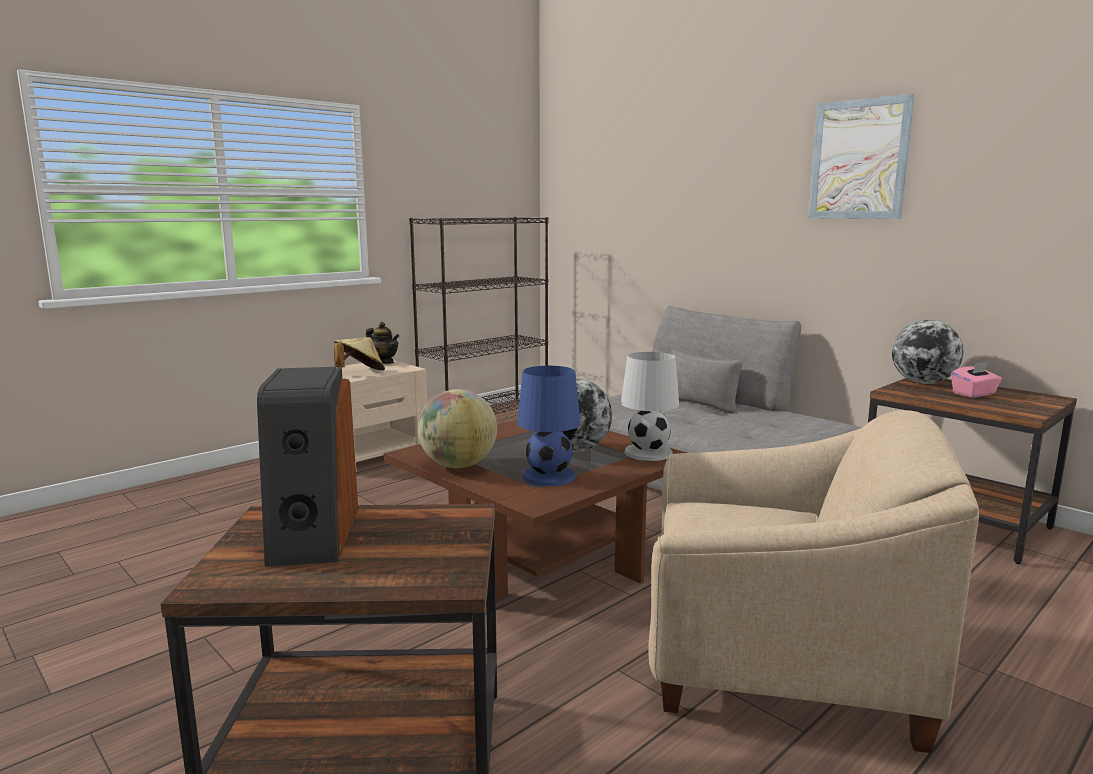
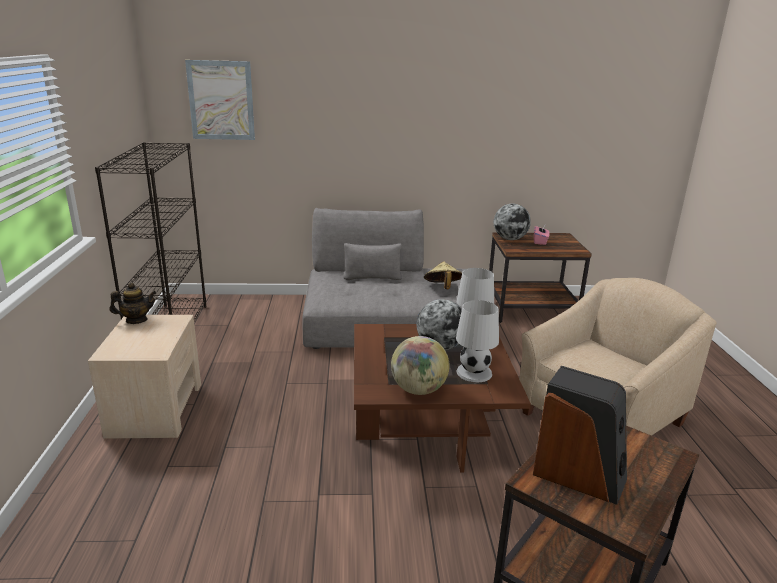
camera: 50 degrees left, 10 degrees up
(360, 372) = (150, 340): beige hat -> beige hat (443, 288)
(548, 476) = (474, 373): blue table lamp -> white table lamp
(859, 160) = (453, 104): picture -> picture (221, 100)

